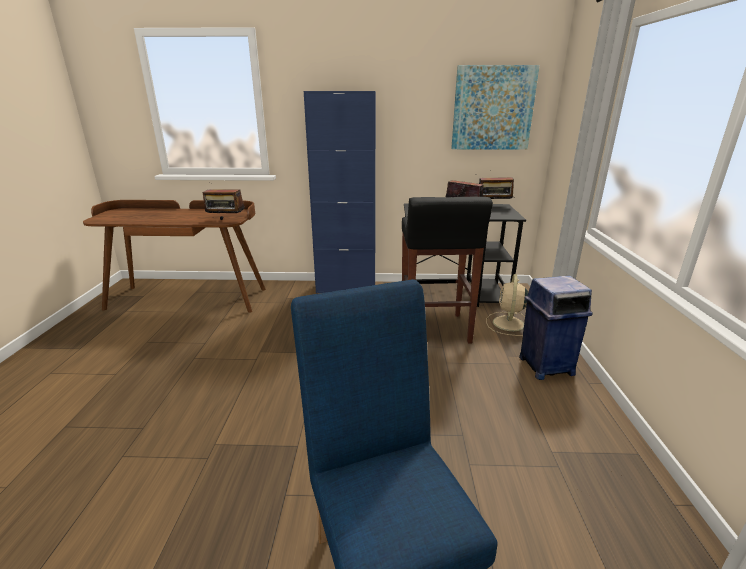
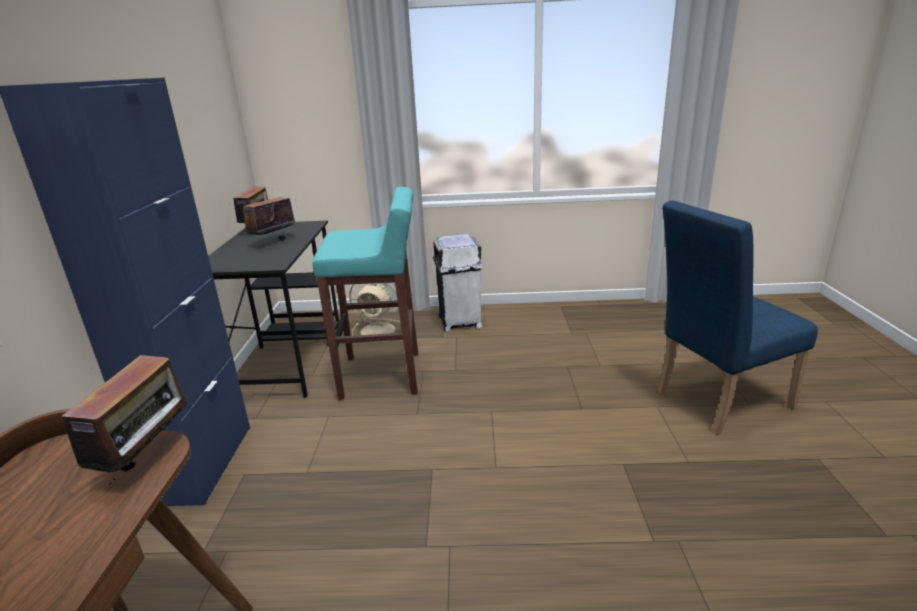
camera: 90 degrees left, 0 degrees up
(434, 330) = (382, 375): black stool -> turquoise stool
(492, 108) = (205, 100): picture -> none
(545, 366) = (460, 322): blue trash can -> white trash can

